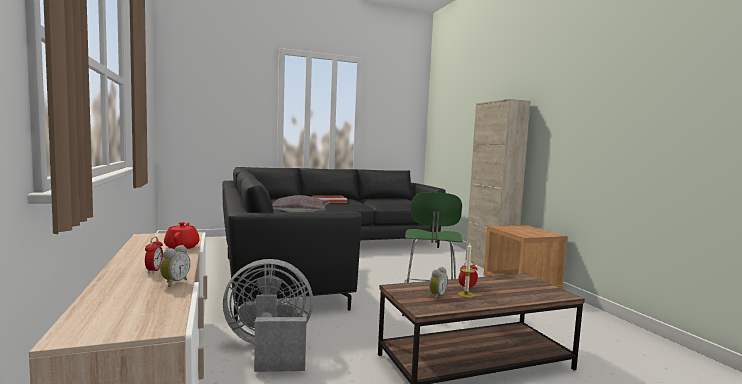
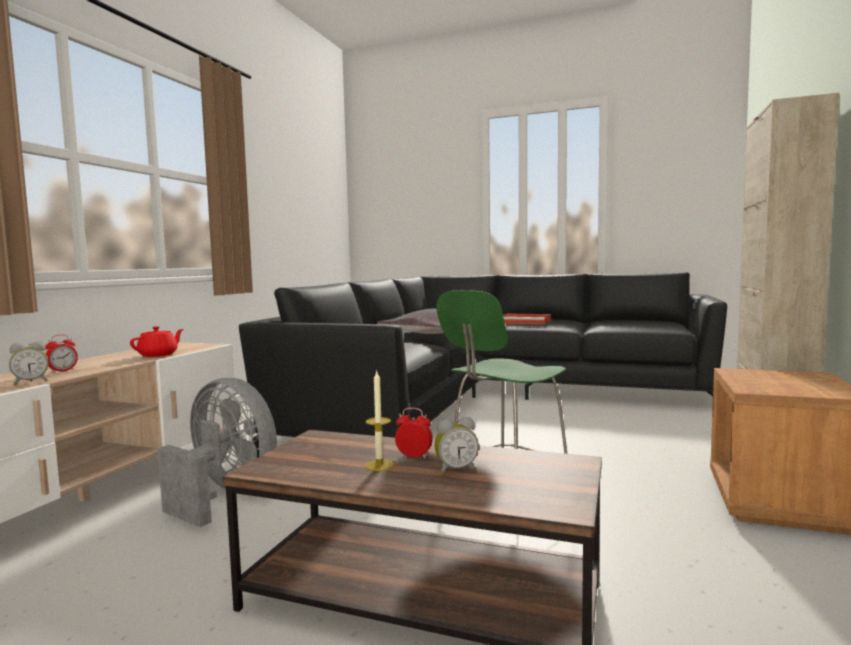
camera: 40 degrees right, 0 degrees up
(436, 296) = (330, 458): alarm clock -> alarm clock (456, 470)

